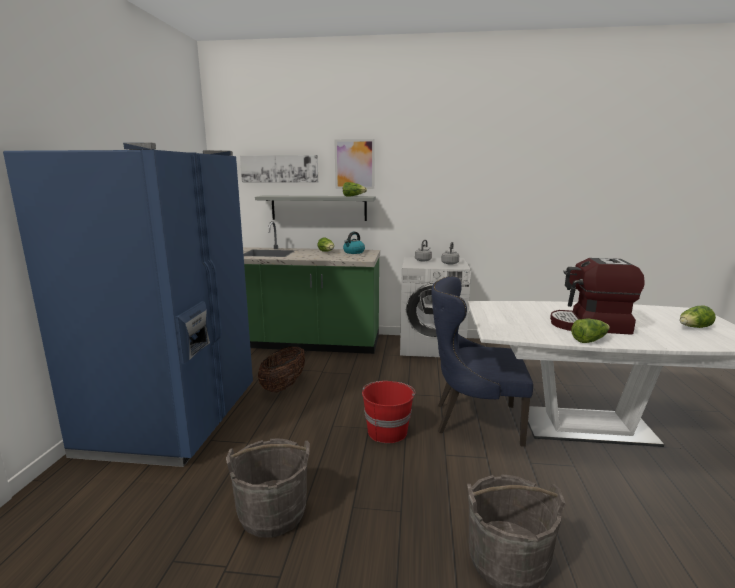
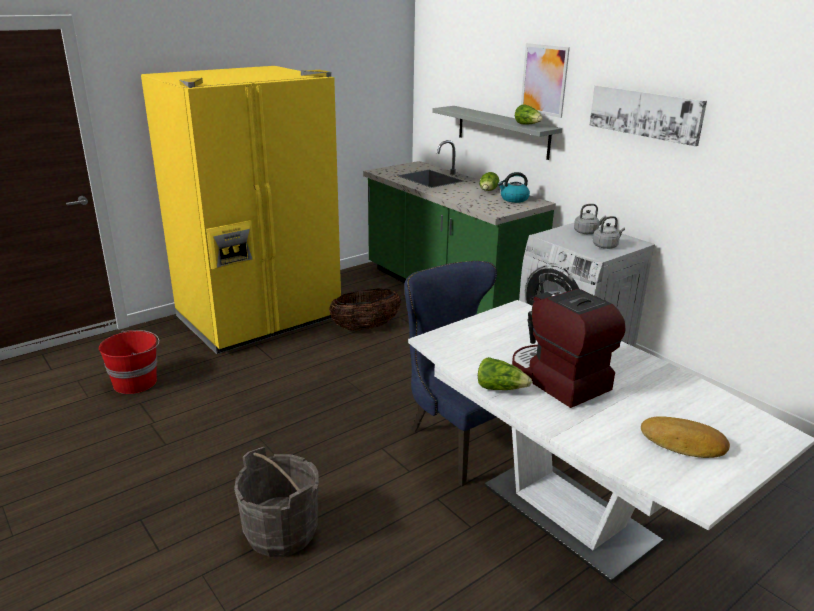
camera: 45 degrees right, 10 degrees up
(174, 418) = (259, 317): blue fridge -> yellow fridge
(272, 513) = (214, 411): grey bucket -> none
(279, 168) = (471, 75): picture -> picture (645, 113)
(387, 431) = (374, 405): red bucket -> red bucket (136, 382)
(694, 328) = (683, 443): lettuce -> bread

